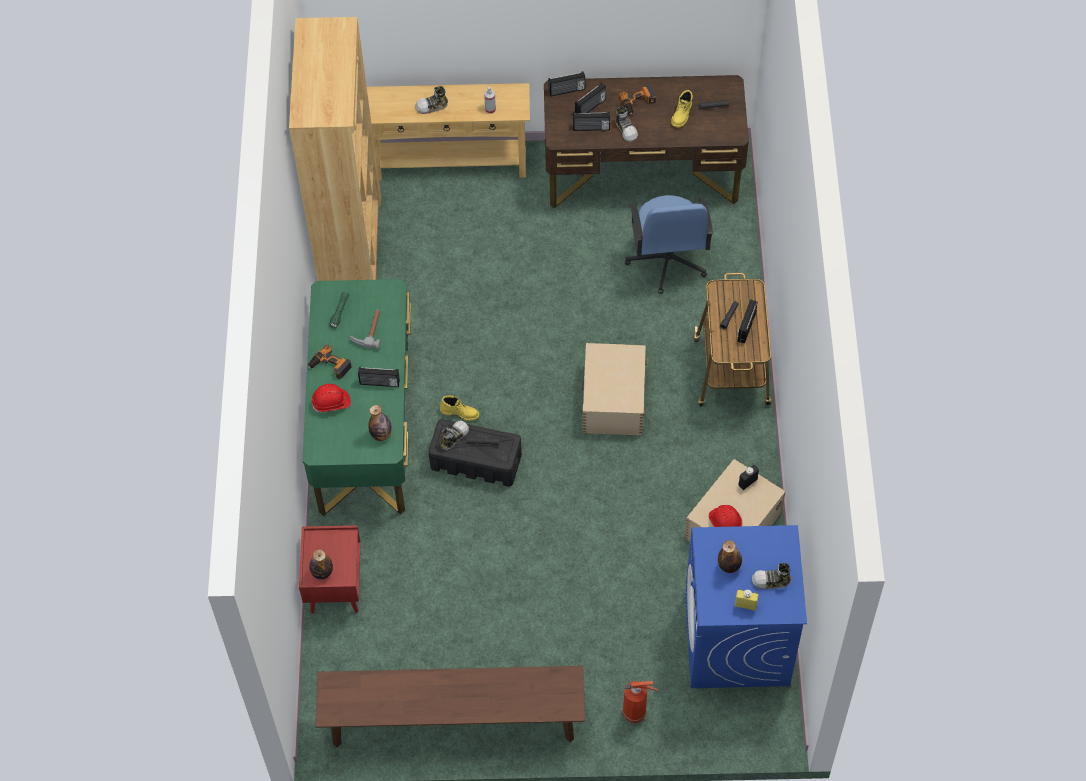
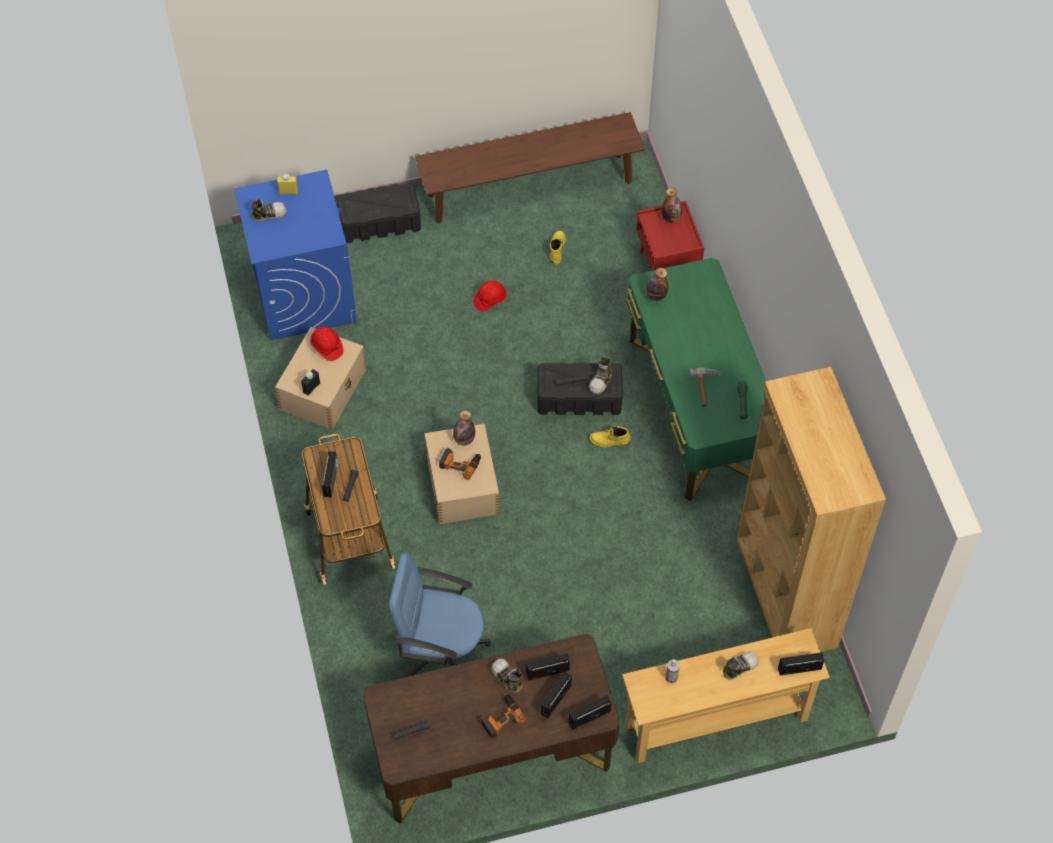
camera: 165 degrees right, 0 degrees up
(330, 366) = (729, 348): power drill -> power drill (460, 463)
(331, 403) = (713, 315): red hard hat -> red hard hat (490, 299)
(379, 383) = (676, 341): radio -> radio (799, 668)
(636, 713) = (380, 223): fire extinguisher -> black storage box
(667, 261) = (441, 649): blue office chair -> blue office chair turned 60 degrees counterclockwise
(682, 115) = (446, 712): yellow boot -> yellow boot (556, 249)
(729, 566) = (308, 219): bottle -> bottle (464, 439)

